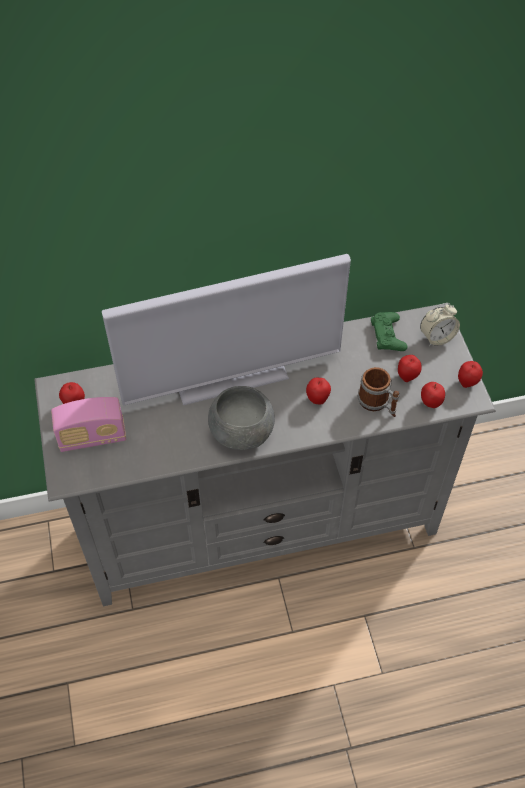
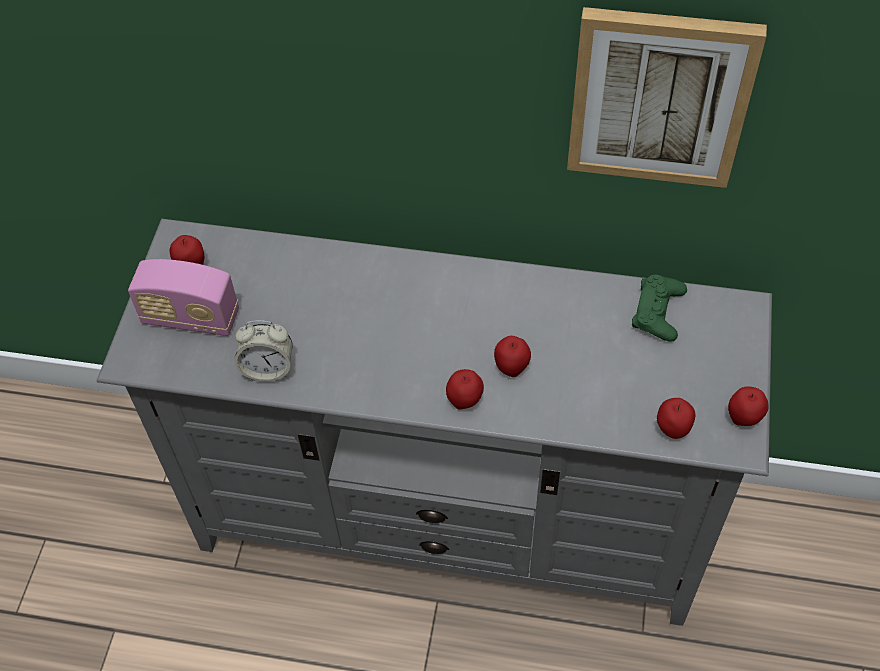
camera: 25 degrees right, 0 degrees up
(231, 376) = (409, 297): television -> none
(241, 434) = (383, 381): grey bowl -> none
(370, 200) = (659, 97): none -> picture
(377, 403) = (594, 404): mug -> none
(407, 376) = (657, 380): apple -> apple (465, 401)
(436, 337) = (729, 338): alarm clock -> alarm clock (268, 368)

